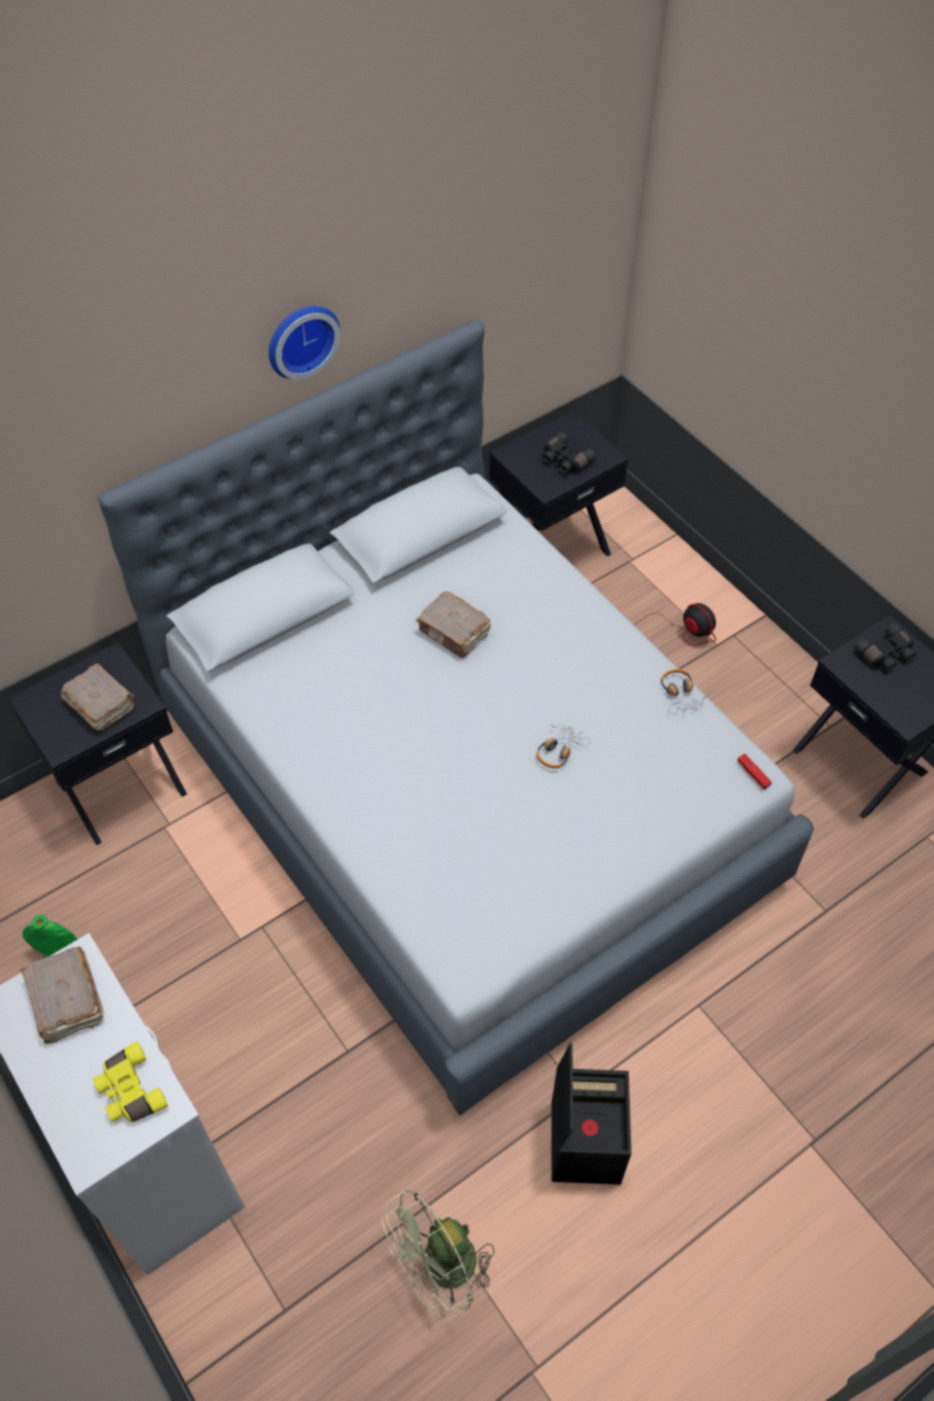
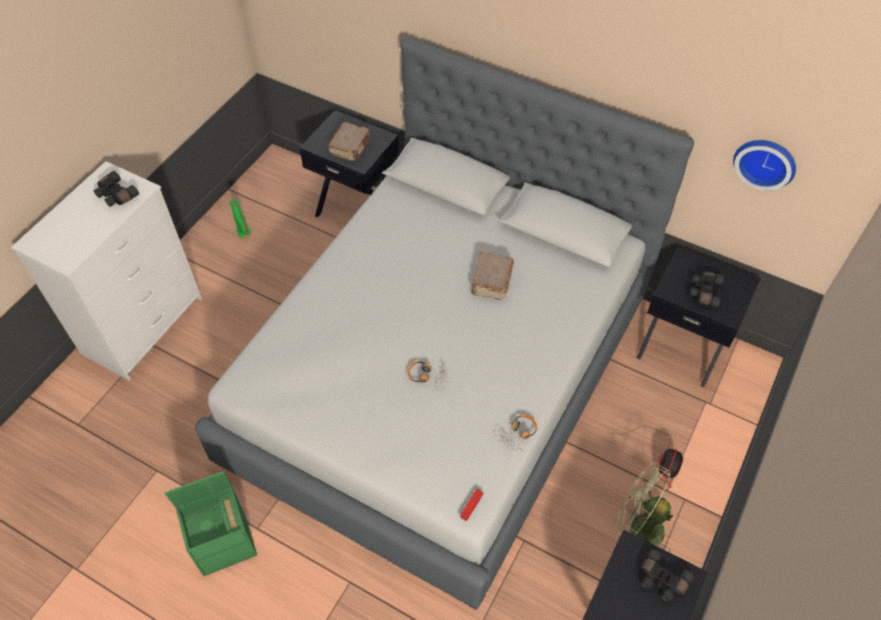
camera: 65 degrees right, 0 degrees up
(66, 1002) = (116, 195): brown book -> black binoculars
(129, 1091) = (72, 242): yellow binoculars -> none
(300, 338) = (564, 47): wall clock -> wall clock (765, 161)
(440, 1270) = (120, 493): green fan -> green fan (638, 528)
(583, 1140) = (225, 543): black storage box -> green storage box

